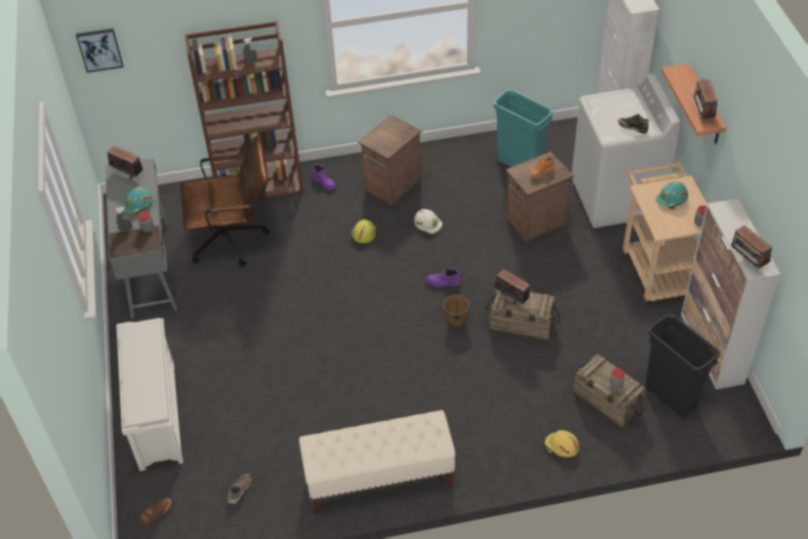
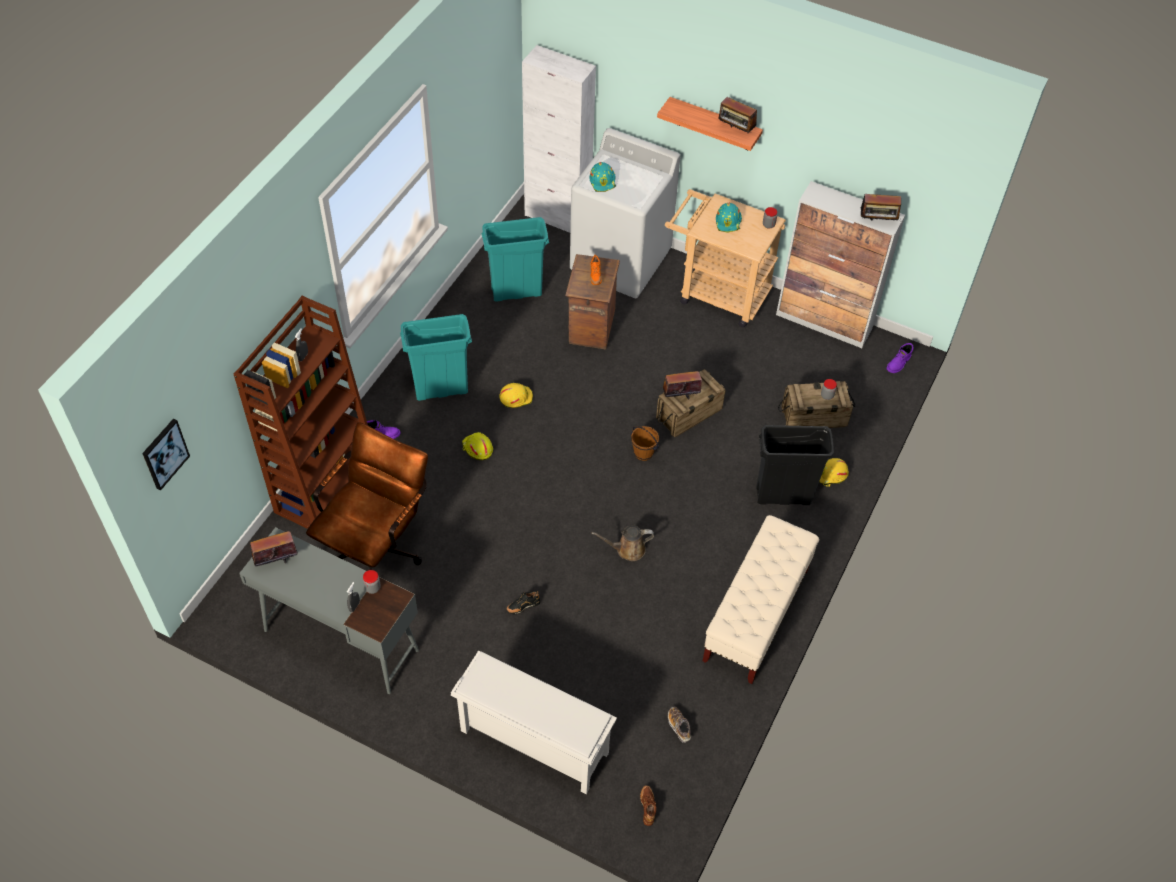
camera: 55 degrees left, 5 degrees up
(139, 205) = (332, 577): turquoise hard hat -> turquoise hard hat (603, 181)
(362, 366) = (627, 549): none -> brown watering can
(392, 185) = (441, 389): crate -> turquoise trash can
(428, 224) = (516, 397): white hard hat -> yellow hard hat
(443, 283) = (593, 433): purple boot -> purple boot (899, 364)
(632, 128) = (644, 185): black shoe -> black shoe (523, 606)
(669, 397) = (844, 379): black trash can -> black trash can (783, 496)

